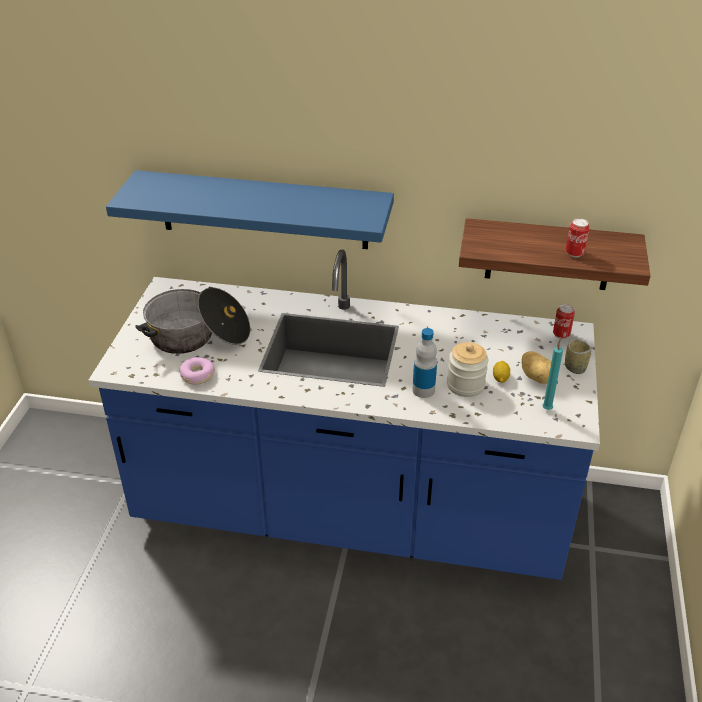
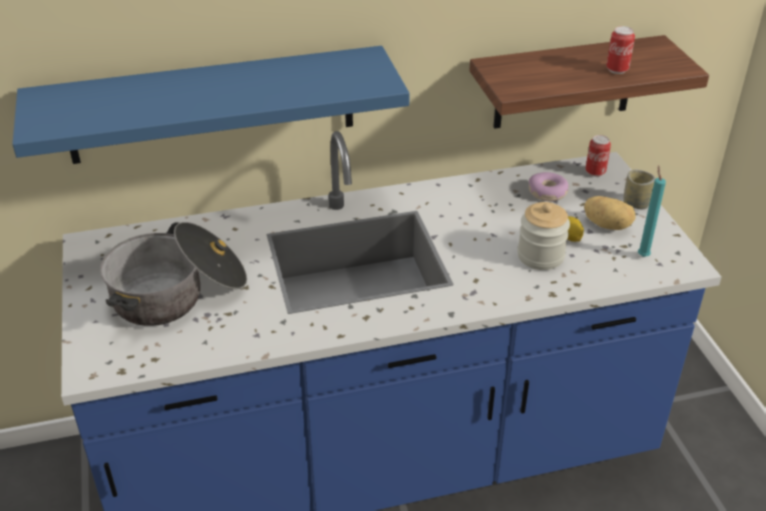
camera: 25 degrees left, 0 degrees up
(197, 376) = (213, 343): donut -> donut (547, 192)
(423, 390) = (500, 276): bottle -> none

